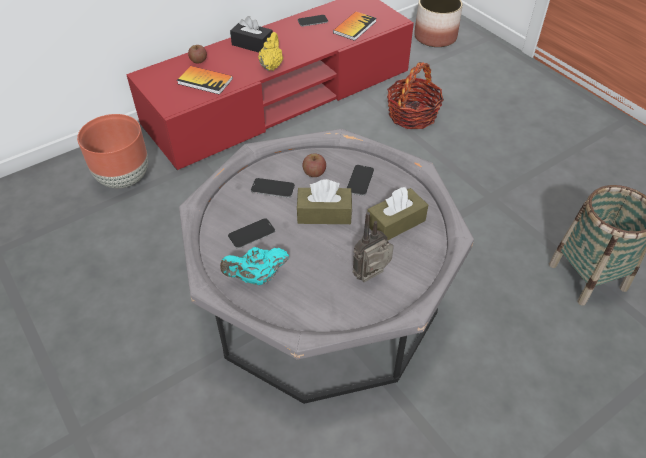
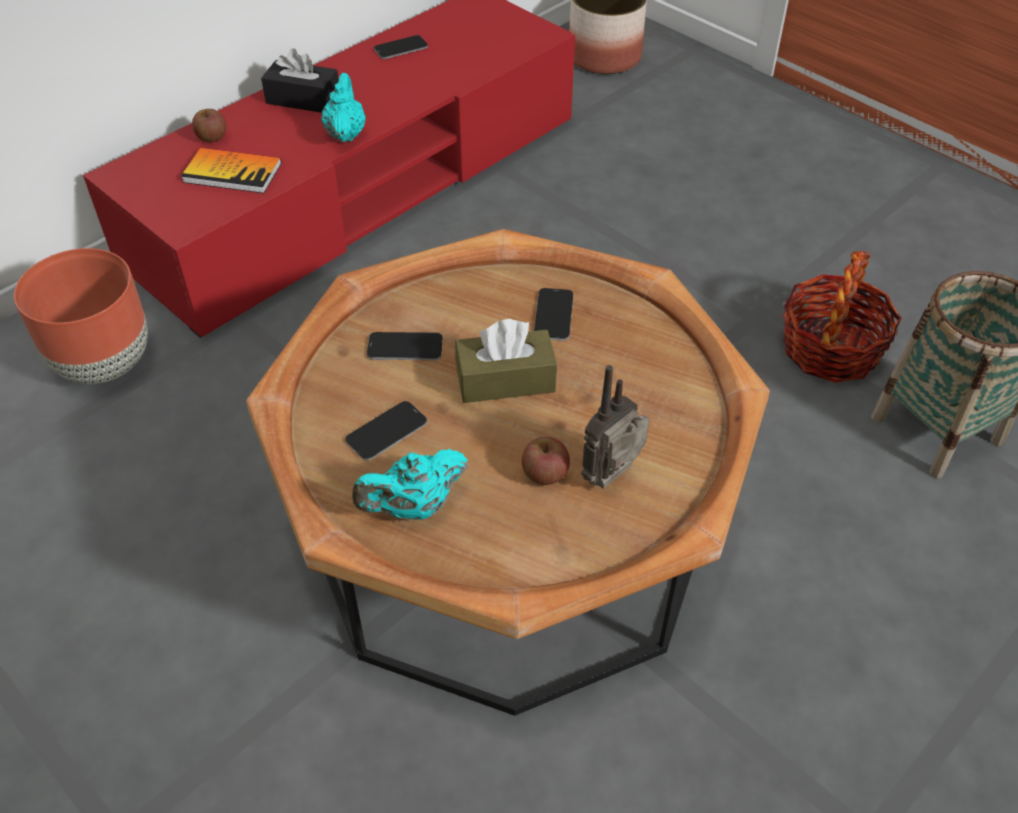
camera: 10 degrees left, 0 degrees up
(271, 66) = (345, 133): yellow teapot -> turquoise teapot
(314, 173) = (471, 311): apple -> apple (545, 473)
(322, 299) = (508, 529): grey coffee table -> brown coffee table
(354, 27) = (476, 52): book -> none
(396, 223) = (631, 379): brown tissue box -> none
(412, 115) = (594, 194): basket -> basket (830, 349)

